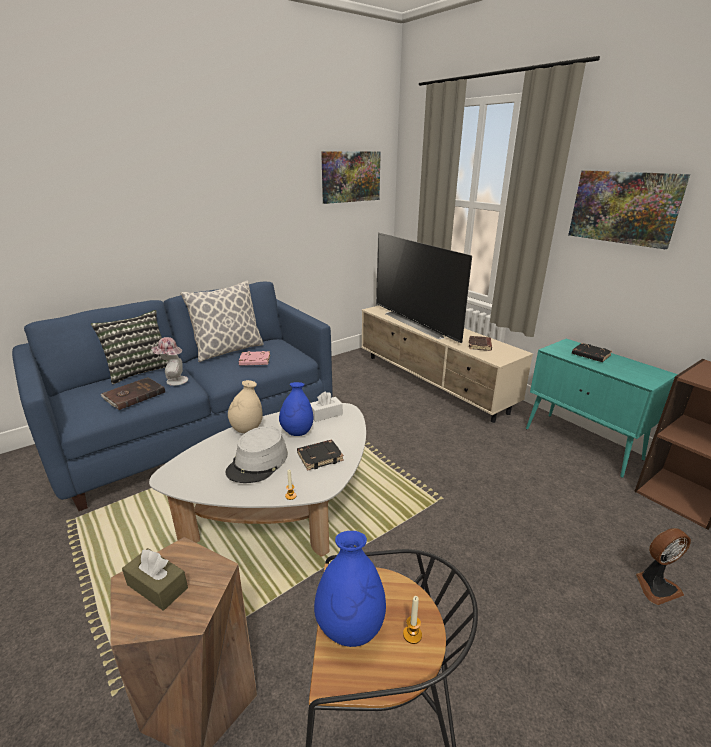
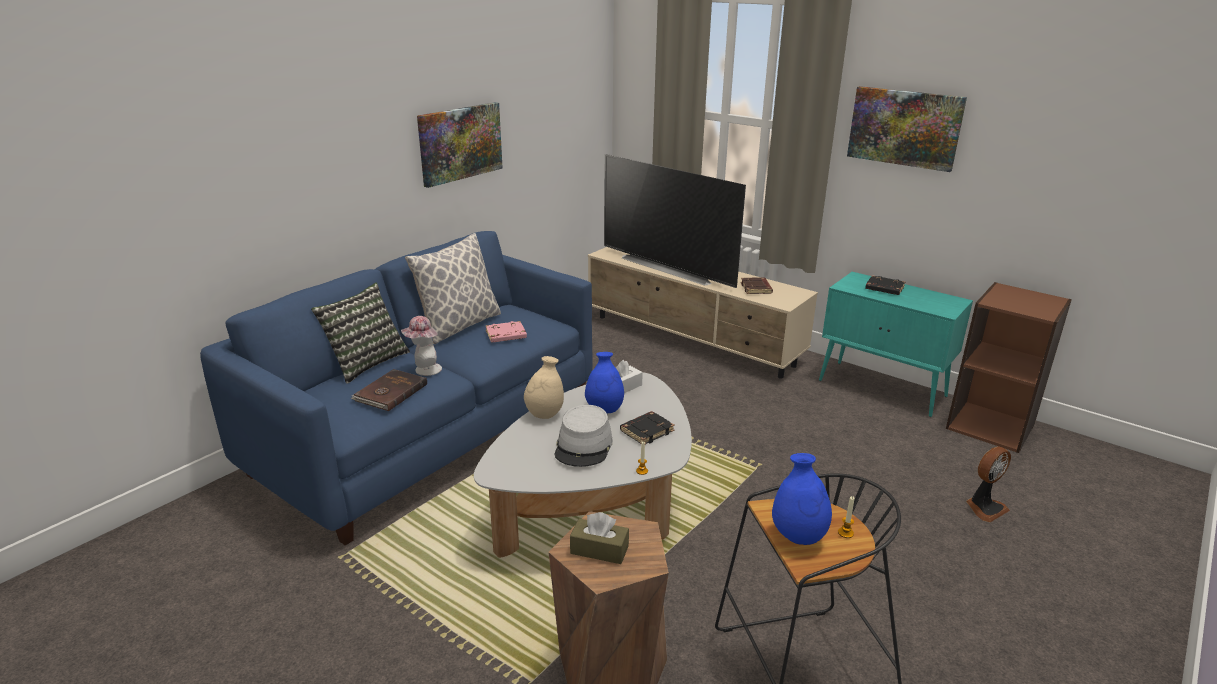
camera: 15 degrees left, 0 degrees up
(350, 176) = (565, 84): picture -> picture (460, 143)

